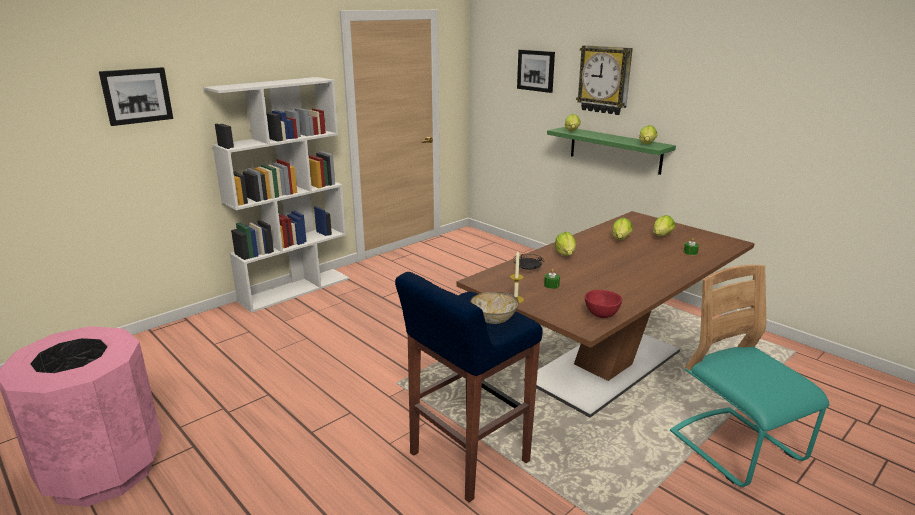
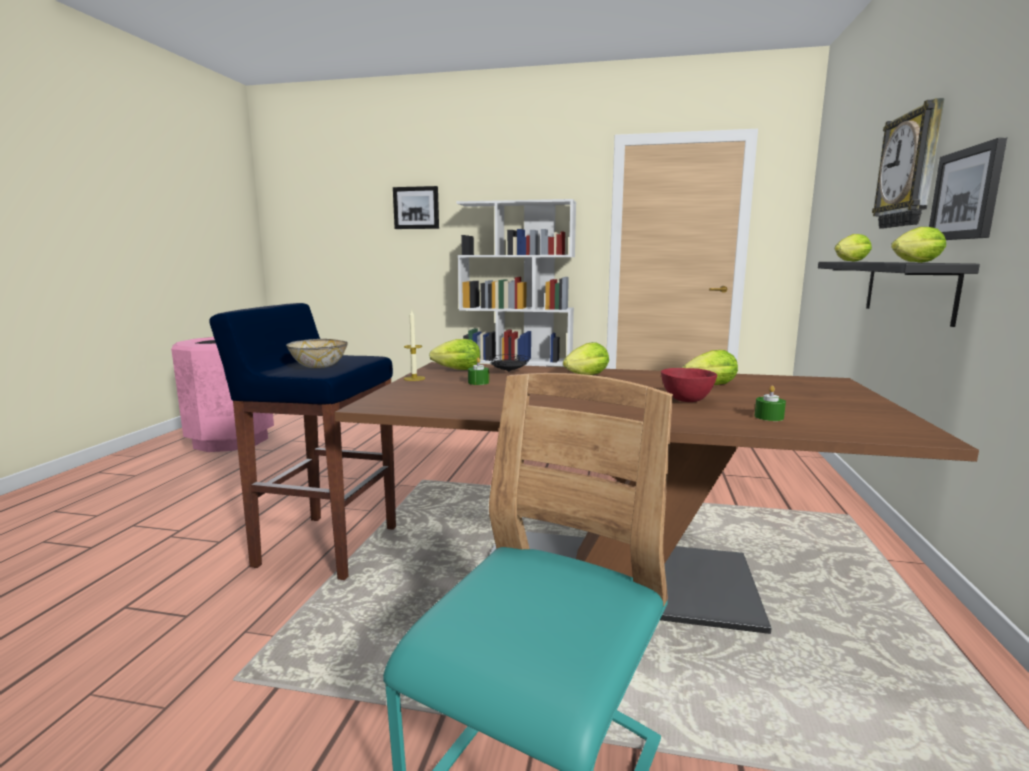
camera: 55 degrees right, 10 degrees down
(536, 70) = (854, 184): picture -> picture (967, 194)
(601, 315) = (419, 406): red bowl -> red bowl (685, 400)
(615, 150) = (908, 289): green shelf -> black shelf
(661, 237) = (787, 398): lettuce -> lettuce (455, 370)

